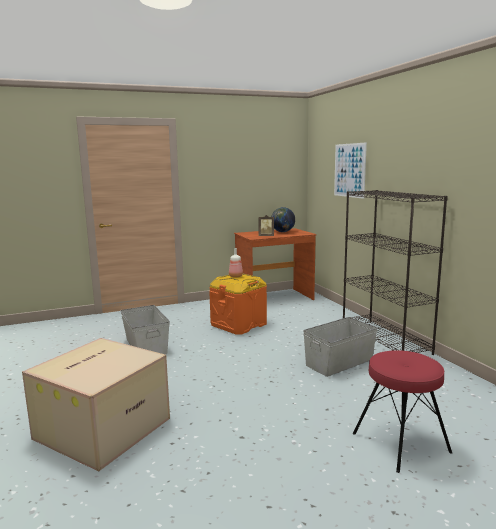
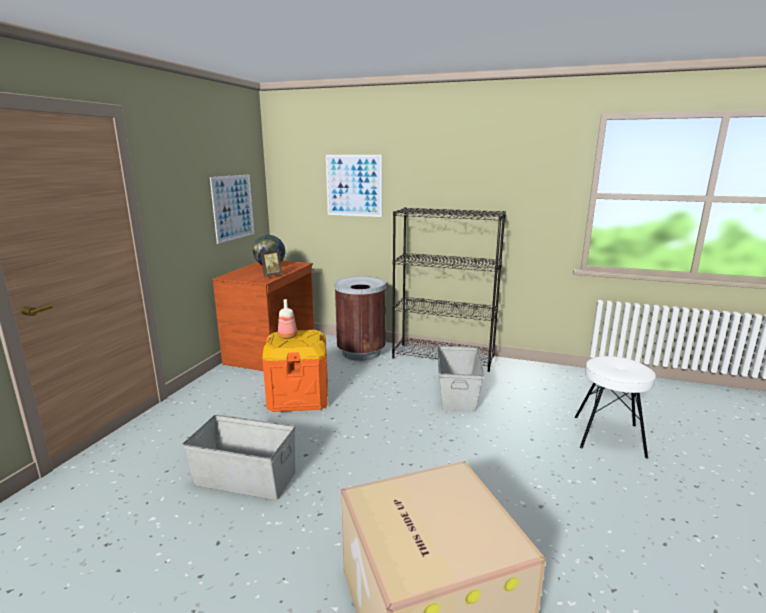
camera: 50 degrees left, 5 degrees up
(265, 185) = (233, 207): none -> picture
(328, 316) = (361, 352): none -> brown trash can
(400, 443) = (608, 436): red stool -> white stool

